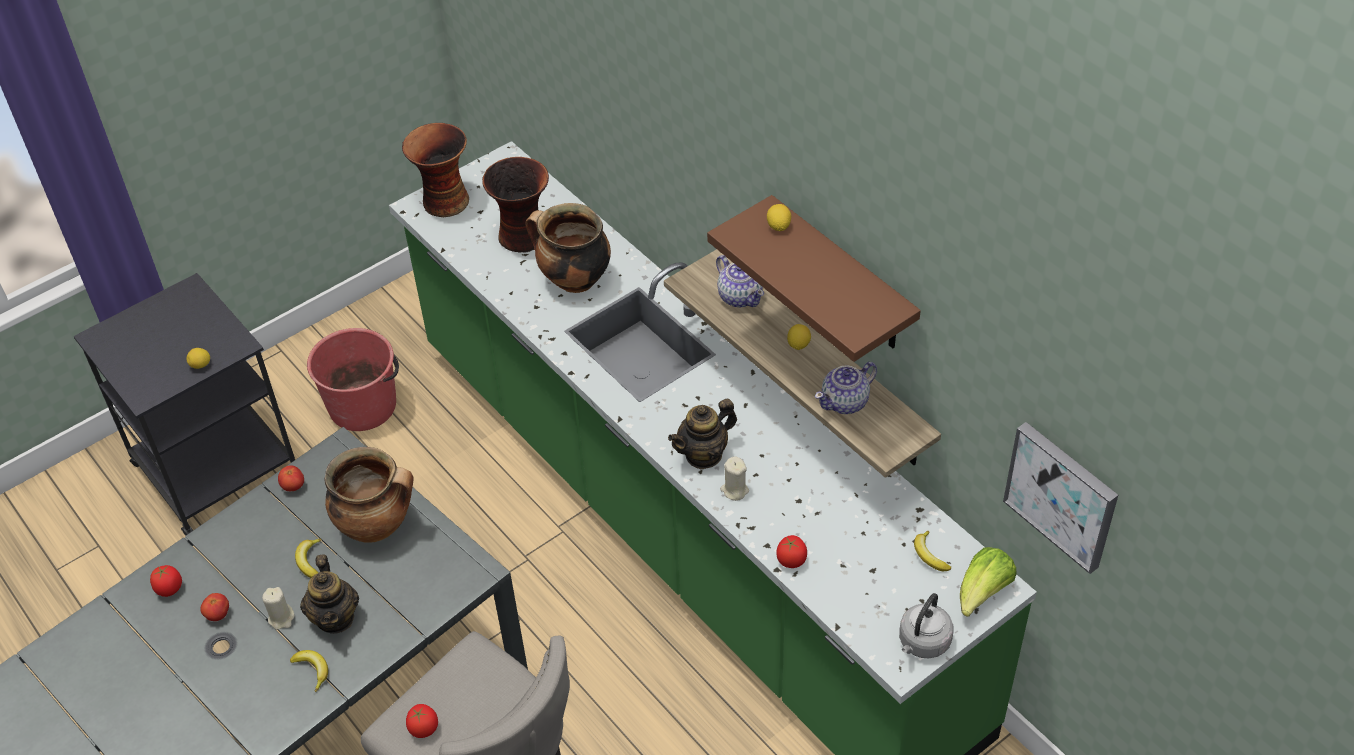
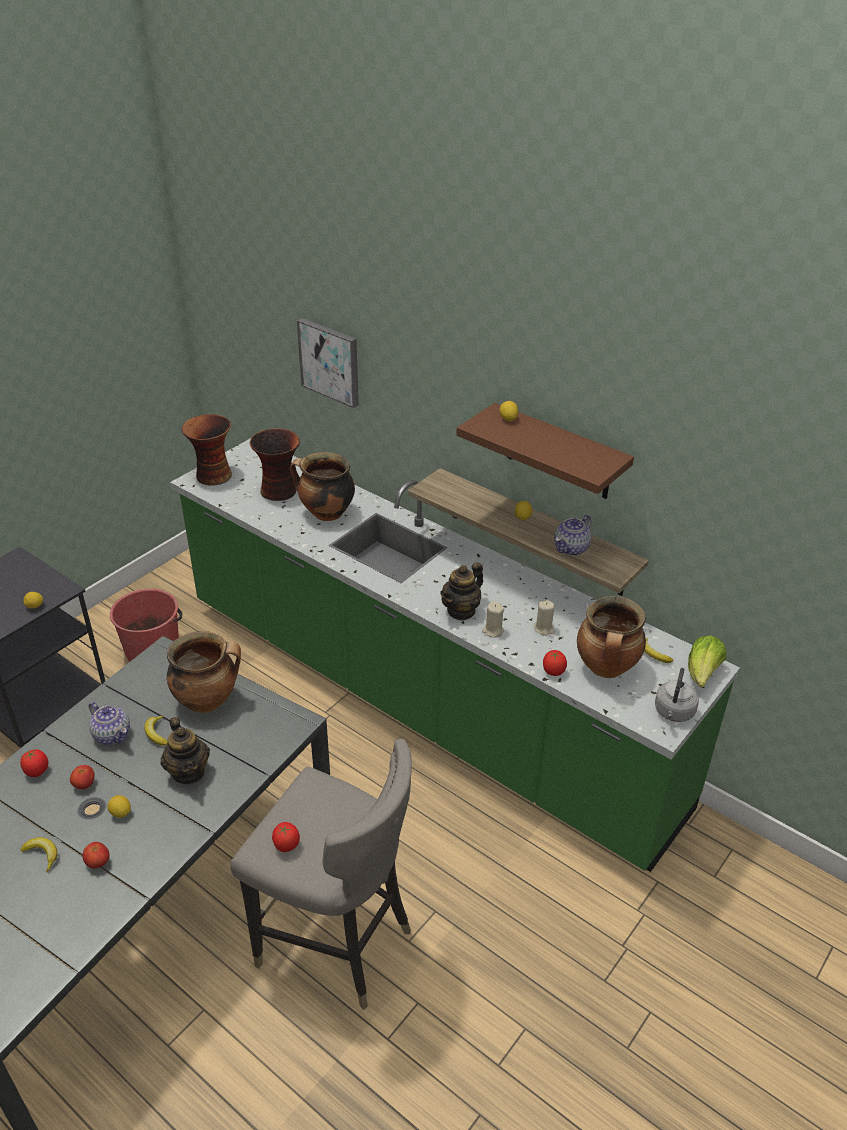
camera: 15 degrees left, 10 degrees down
(250, 657) = (121, 813): none -> lemon
(281, 618) = (141, 779): beige candle -> beige candle (544, 629)
(293, 486) = (130, 682): tomato -> tomato (98, 862)
(312, 670) = (178, 814): banana -> banana (42, 854)
(740, 296) = (468, 493): teapot -> teapot (112, 734)
(860, 567) = (606, 669): none -> cooking pot
(1062, 495) = (766, 576): picture -> picture (330, 361)

